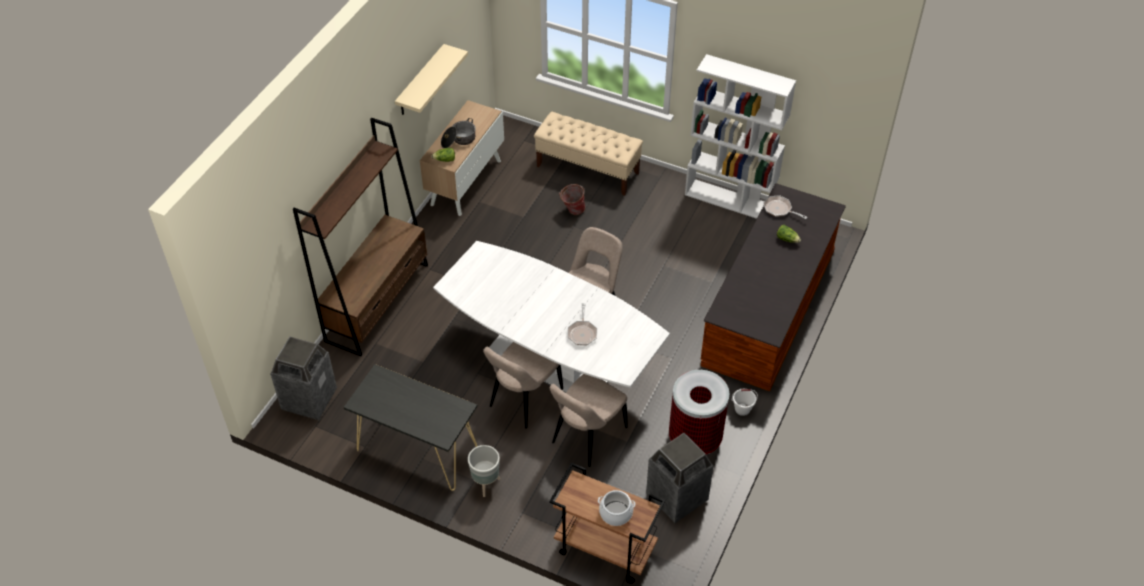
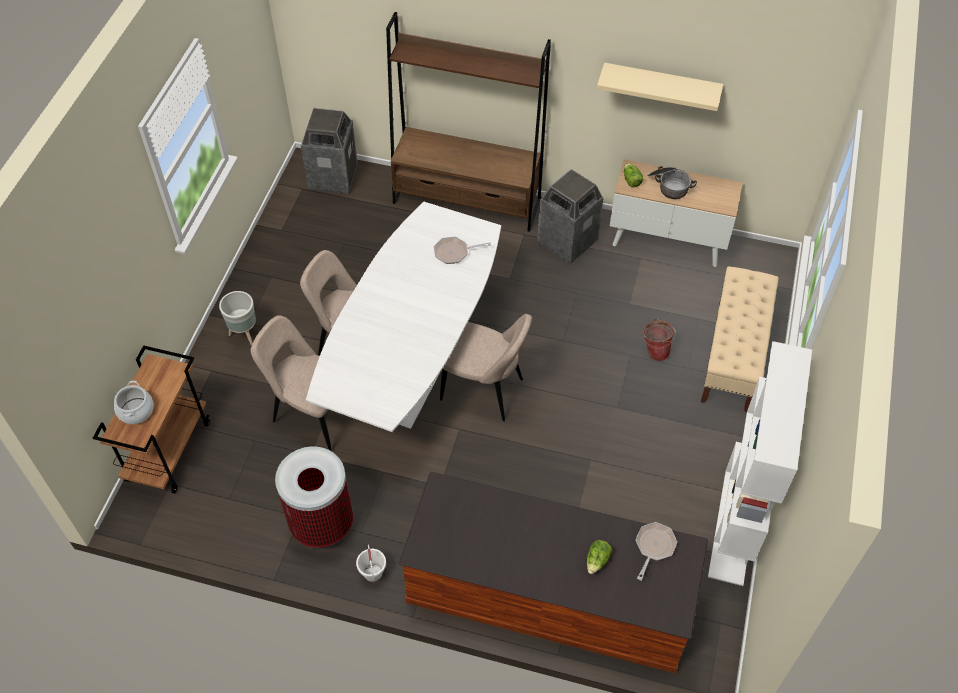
camera: 80 degrees right, 5 degrees up
(417, 450) = (282, 270): black console table -> none
(582, 332) = (378, 342): frying pan -> frying pan (454, 252)
(676, 497) = (238, 513): trash can -> trash can (567, 241)

